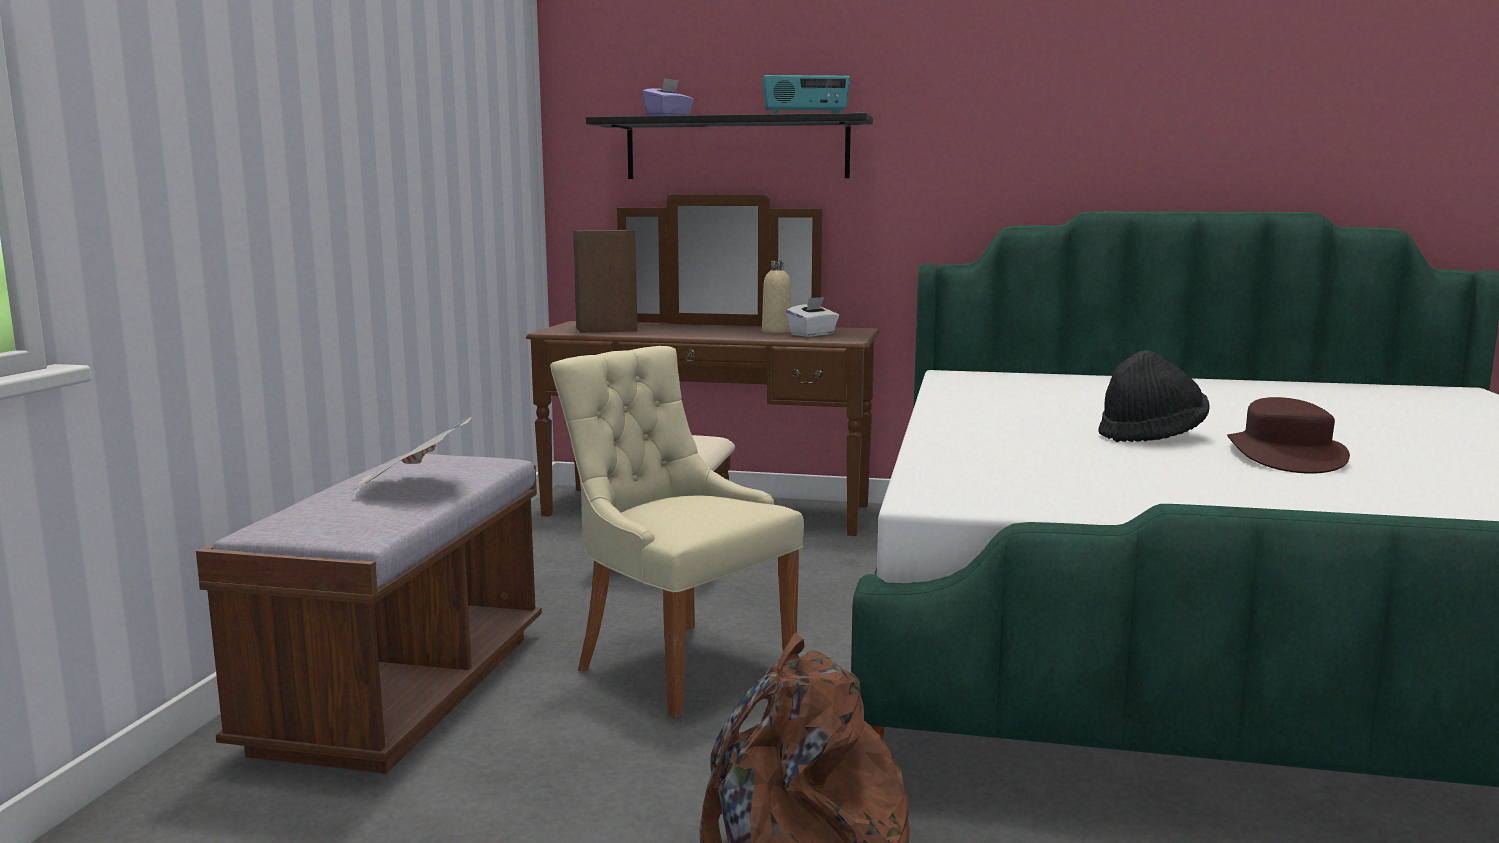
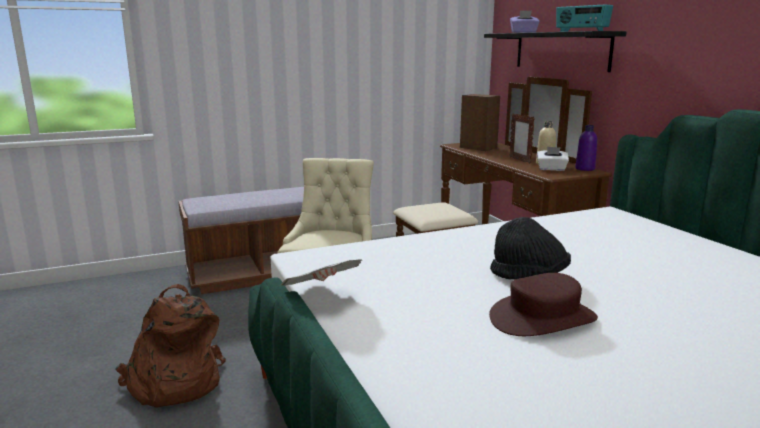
camera: 55 degrees right, 5 degrees up
(411, 487) = (256, 197): newspaper -> newspaper (321, 294)
(734, 333) = (519, 160): none -> picture frame
(839, 329) = (585, 169): none -> purple bottle

